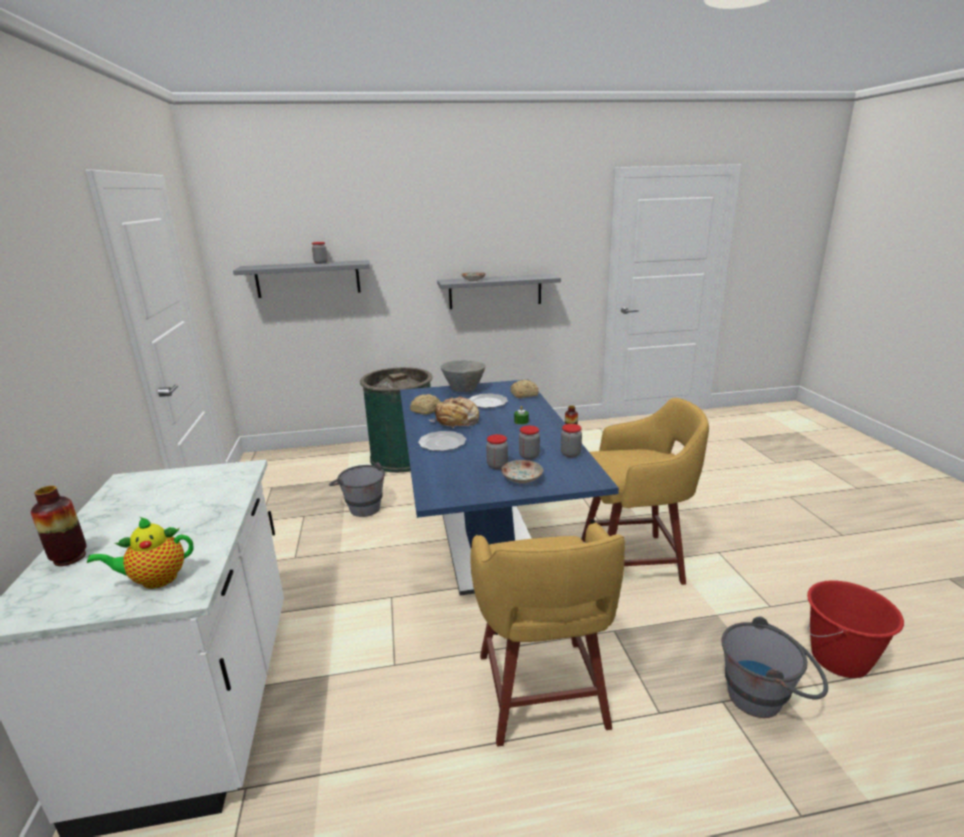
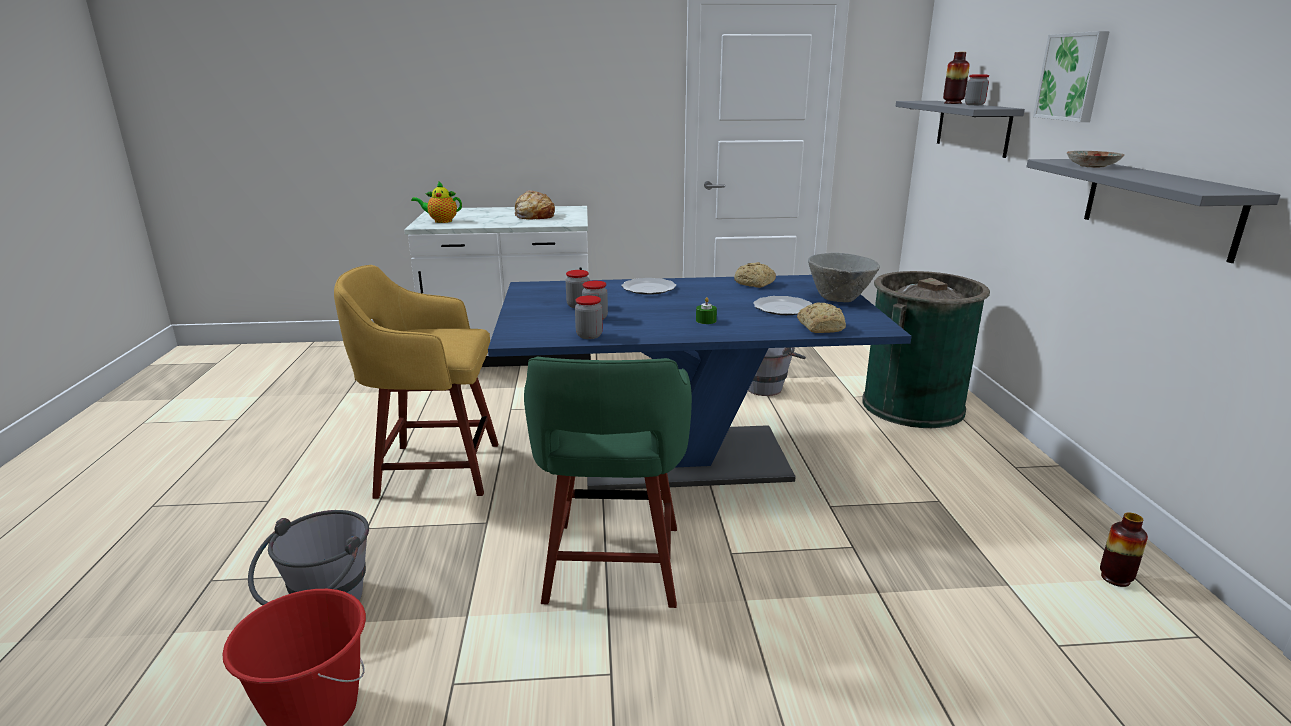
camera: 95 degrees right, 0 degrees up
(69, 558) = (481, 210): vase -> vase (952, 103)
(155, 580) = (441, 221): teapot -> teapot turned 75 degrees counterclockwise
(409, 238) = (1073, 77): none -> picture
(457, 421) = (713, 294): bread -> bread (534, 216)
(521, 478) = (541, 312): plate -> none
(634, 561) = (612, 567): yellow stool -> green stool

